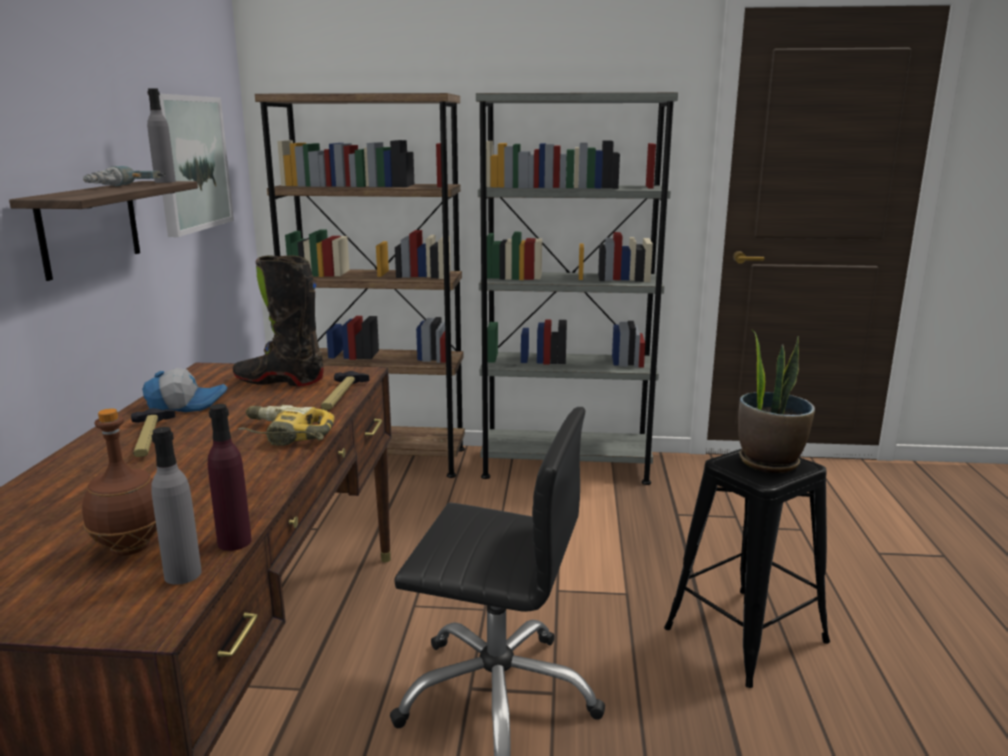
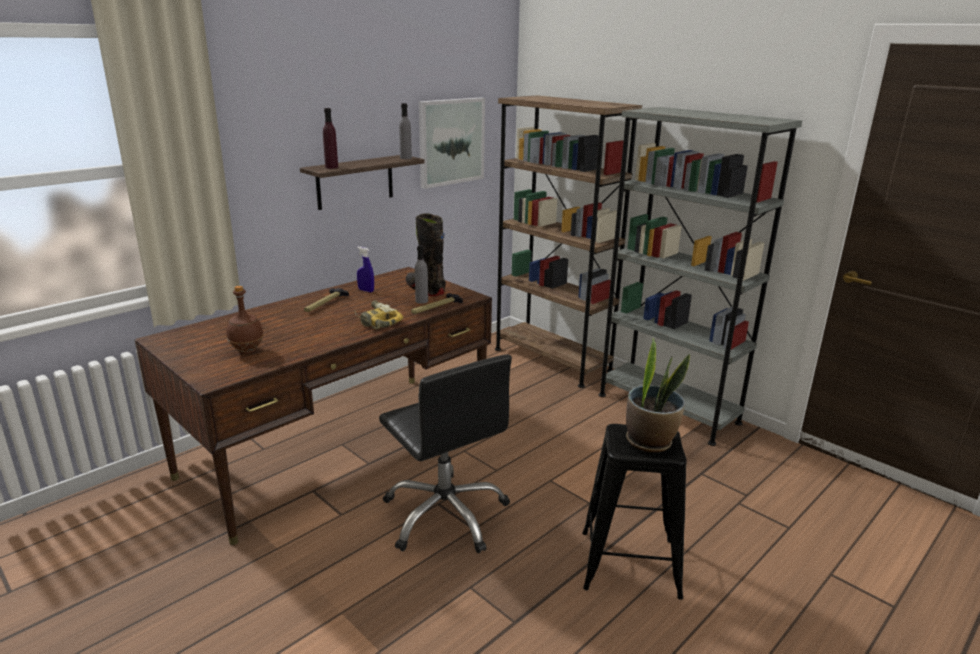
camera: 40 degrees right, 5 degrees up
(126, 186) = (374, 161): power drill -> none
(183, 574) = (245, 368): grey bottle -> grey bottle (421, 301)
(187, 405) = (366, 290): cap -> blue spray bottle
(234, 542) = (279, 363): purple bottle -> purple bottle (331, 167)

